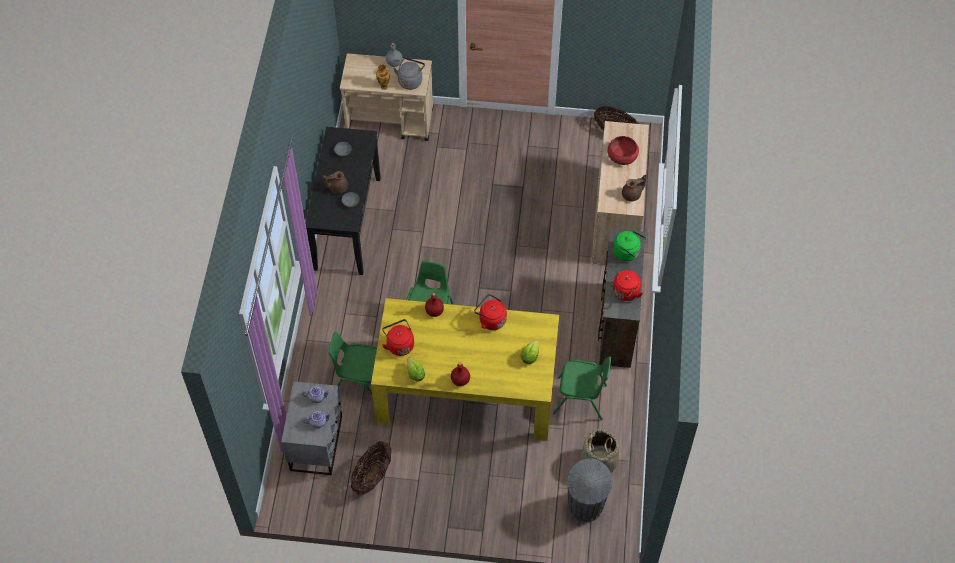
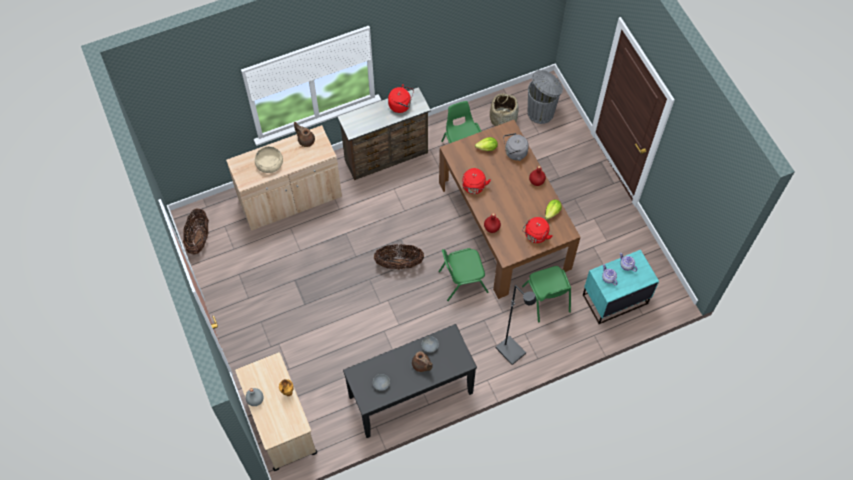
camera: 120 degrees left, 5 degrees up
(317, 443) = (614, 299): grey nightstand -> turquoise nightstand
(330, 322) = (511, 350): none -> black floor lamp
(372, 476) = (612, 248): basket -> basket (399, 263)
(410, 81) = (269, 374): grey kettle -> grey kettle (514, 153)
(466, 389) = (504, 225): yellow dining table -> brown dining table
(622, 155) = (269, 163): red bowl -> beige bowl
(628, 253) = (364, 118): green kettle -> none

